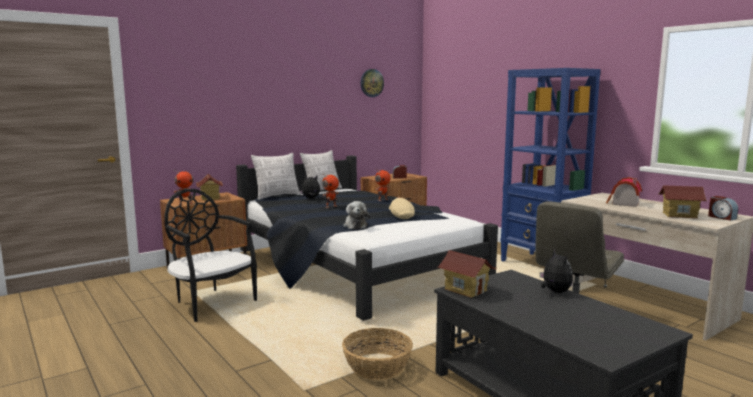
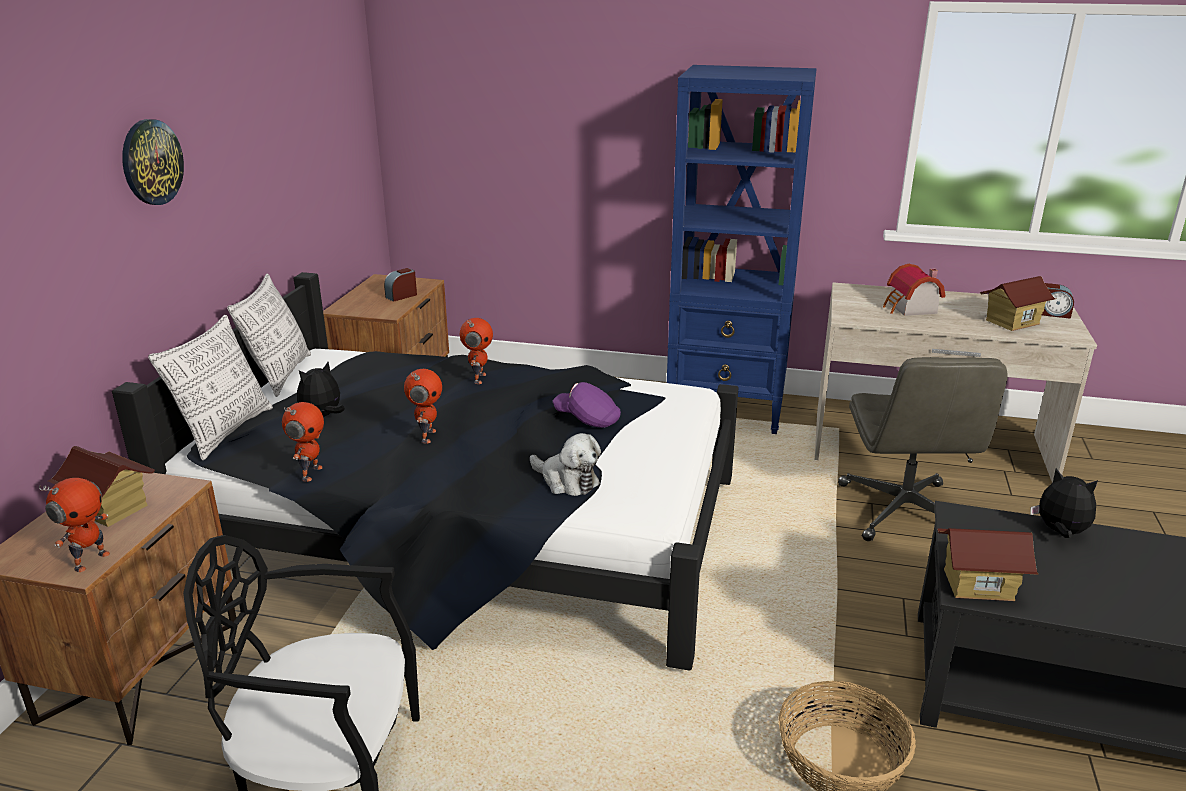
camera: 40 degrees left, 15 degrees up
(279, 206) = (310, 473): none -> toy robot
(371, 83) = (303, 93): wall clock -> wall clock (151, 162)
(401, 216) = (588, 419): beige cap -> purple cap

